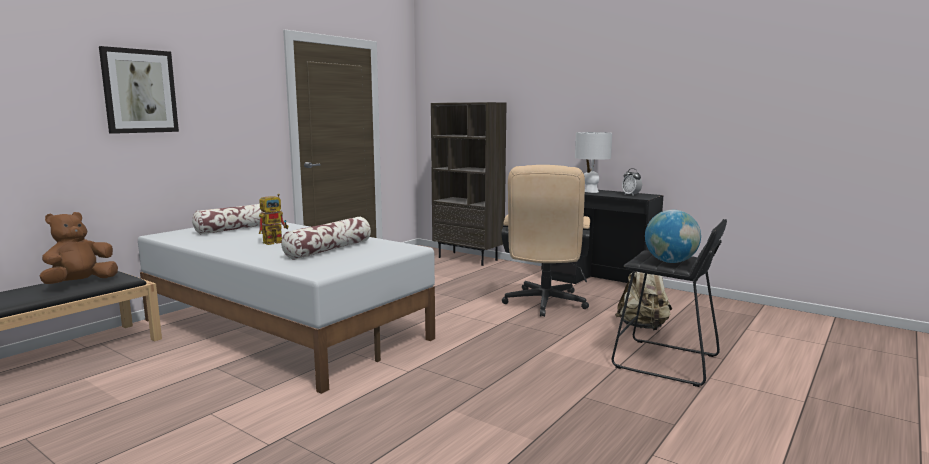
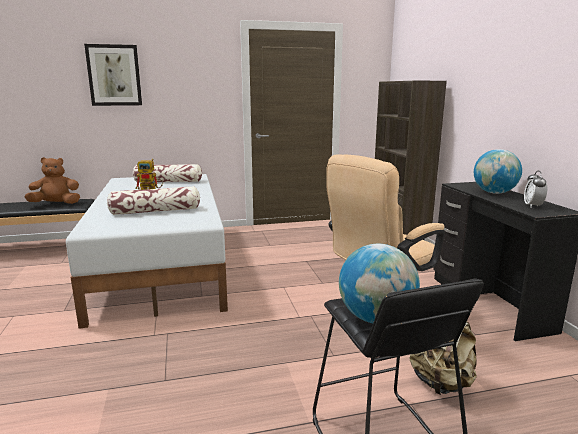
camera: 40 degrees right, 5 degrees up
(591, 191) = (494, 193): white table lamp -> globe

